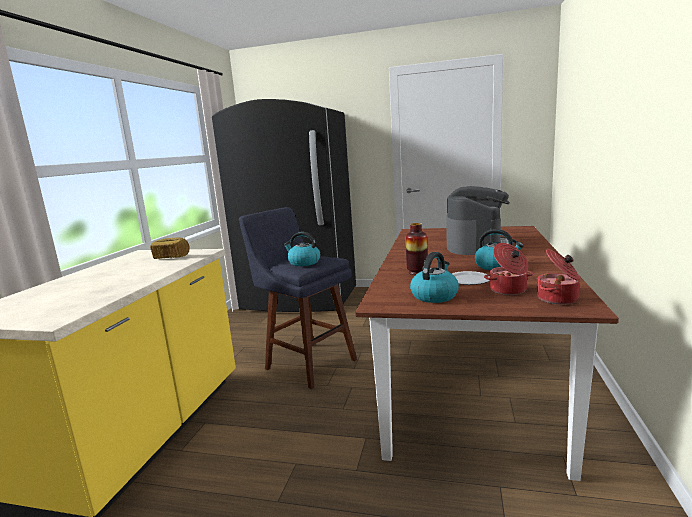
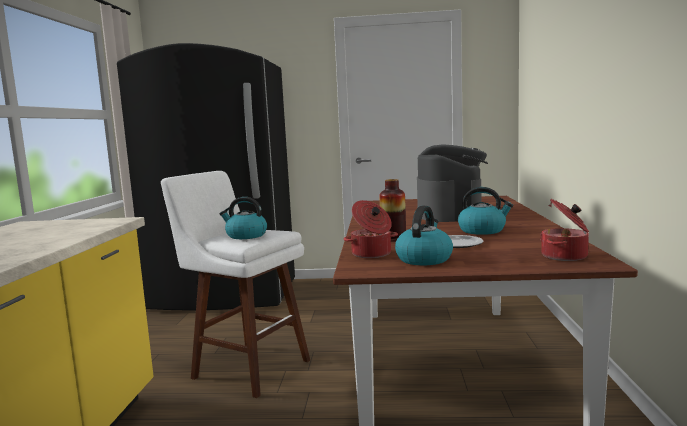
camera: 10 degrees left, 5 degrees down
(172, 257) = (73, 226): bread -> none
(306, 362) = (246, 367): blue stool -> white stool
(508, 290) = (507, 251): cooking pot -> cooking pot (371, 254)

